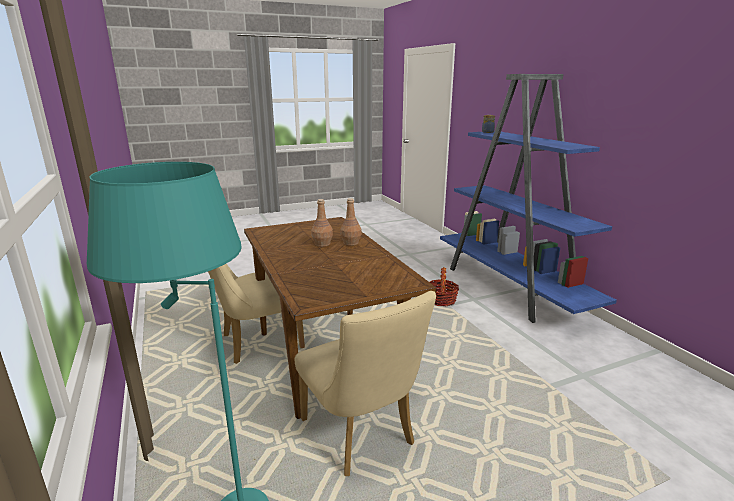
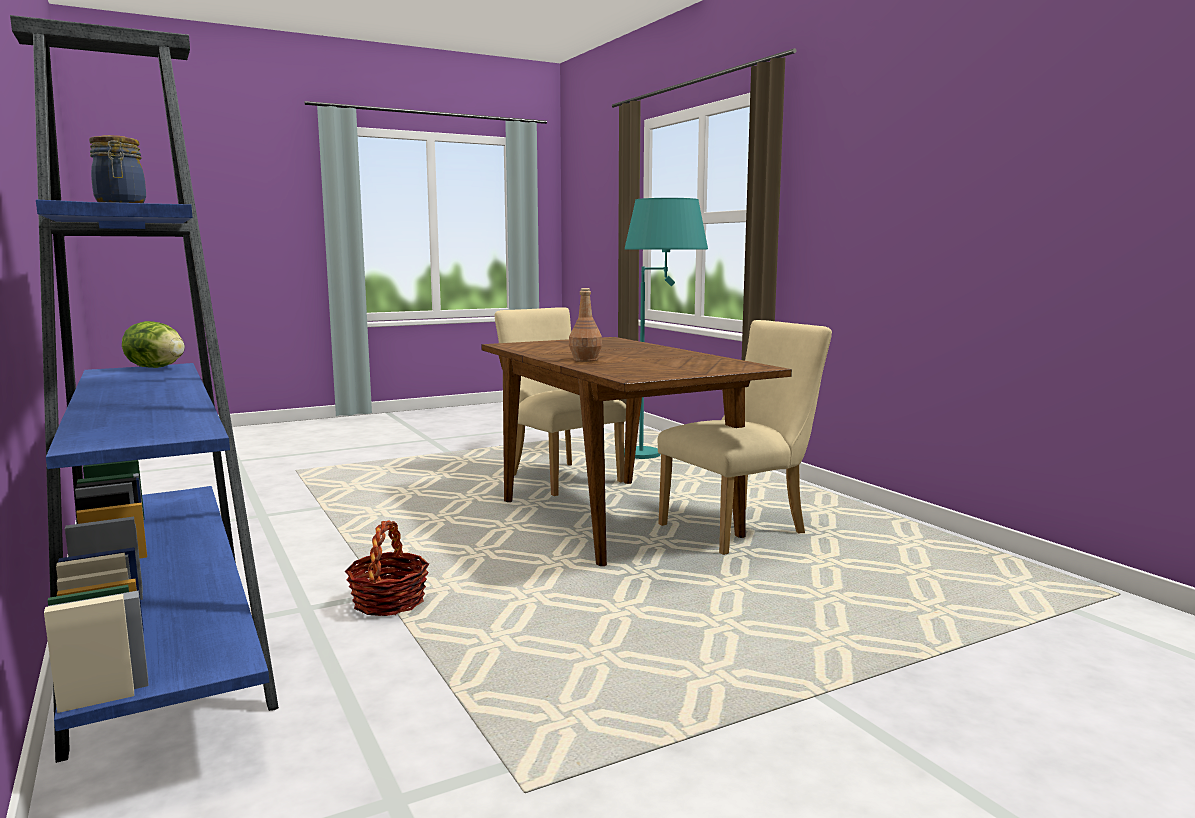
camera: 175 degrees right, 10 degrees down
(322, 244) = (628, 359): brown bottle -> none
(577, 226) = (156, 367): none -> lettuce

